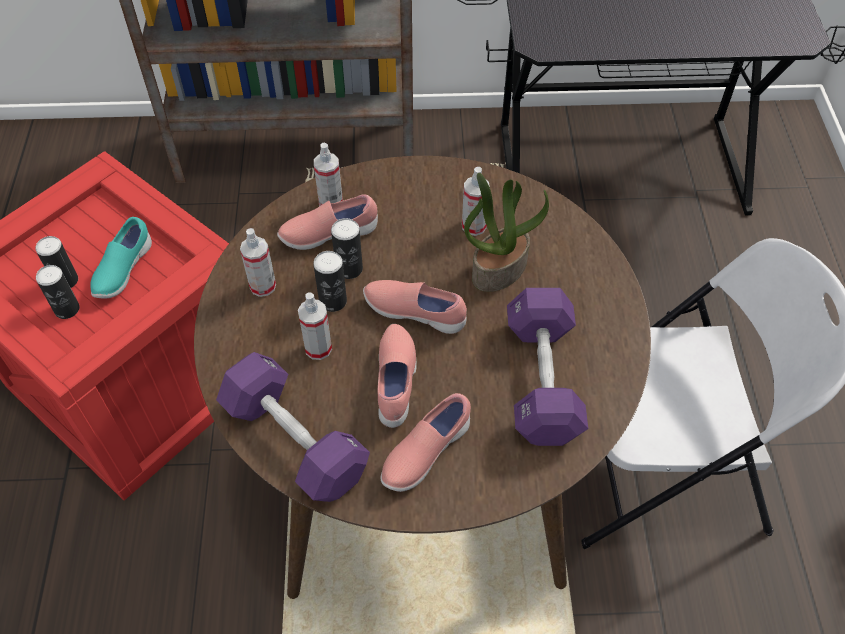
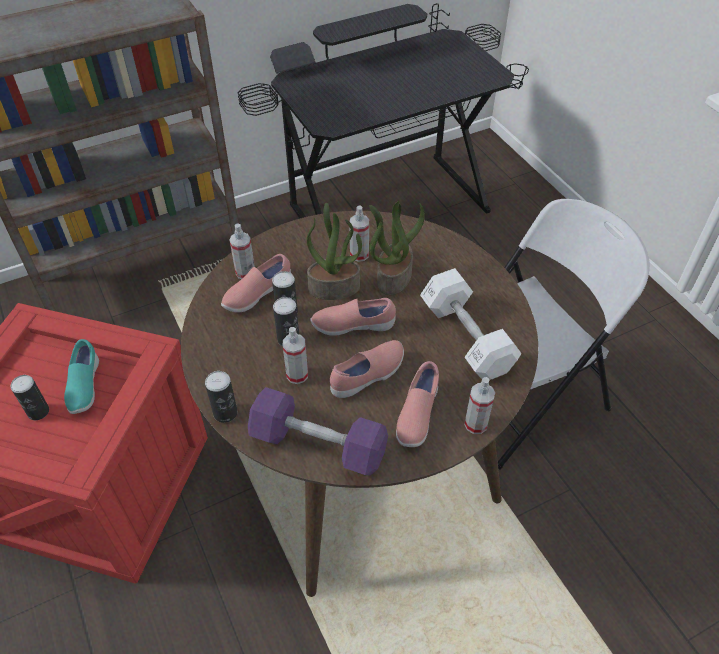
camera: 25 degrees left, 5 degrees down
(67, 309) = (52, 433): can -> can (225, 413)
(263, 286) = (228, 347): spray bottle -> spray bottle (476, 424)
(397, 382) = (368, 376): pink shoe -> pink shoe turned 75 degrees clockwise
(421, 257) = (335, 287): none -> potted plant
(542, 380) = (466, 337): purple dumbbell -> white dumbbell

